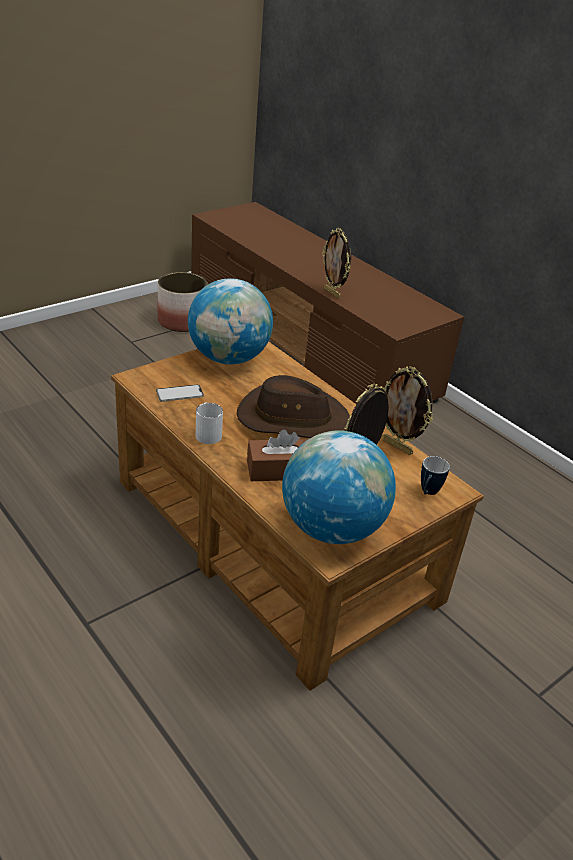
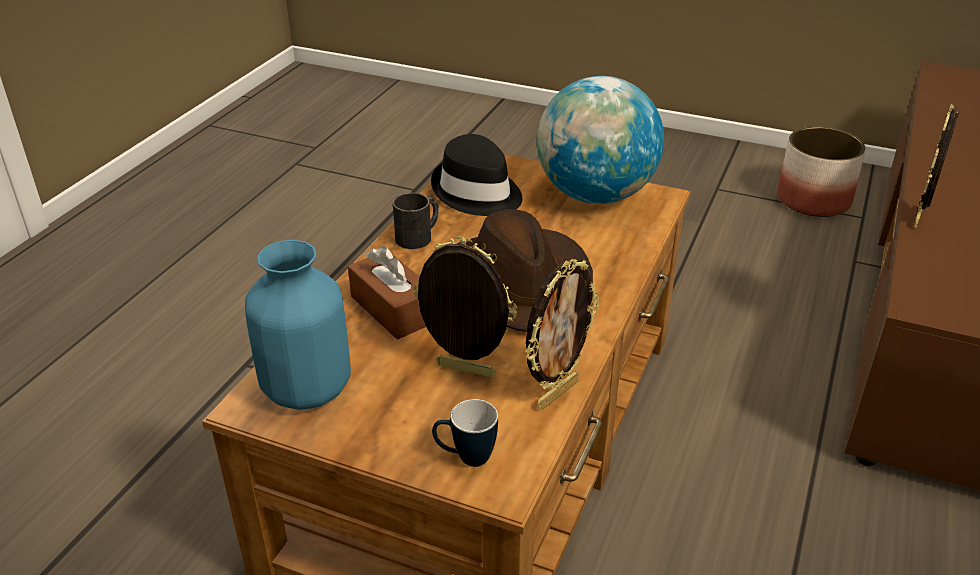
camera: 65 degrees right, 0 degrees up
(179, 393) = (477, 193): phone -> black hat
(207, 432) = (419, 236): white mug -> black mug
(331, 528) = (308, 388): globe -> blue vase
(398, 446) = (556, 393): picture frame -> picture frame turned 150 degrees counterclockwise

